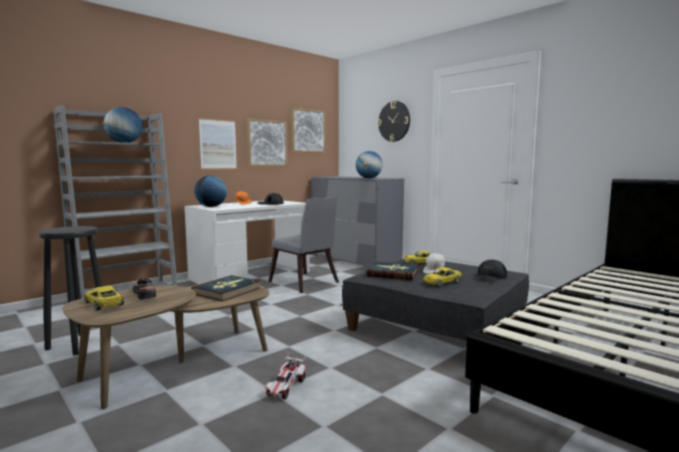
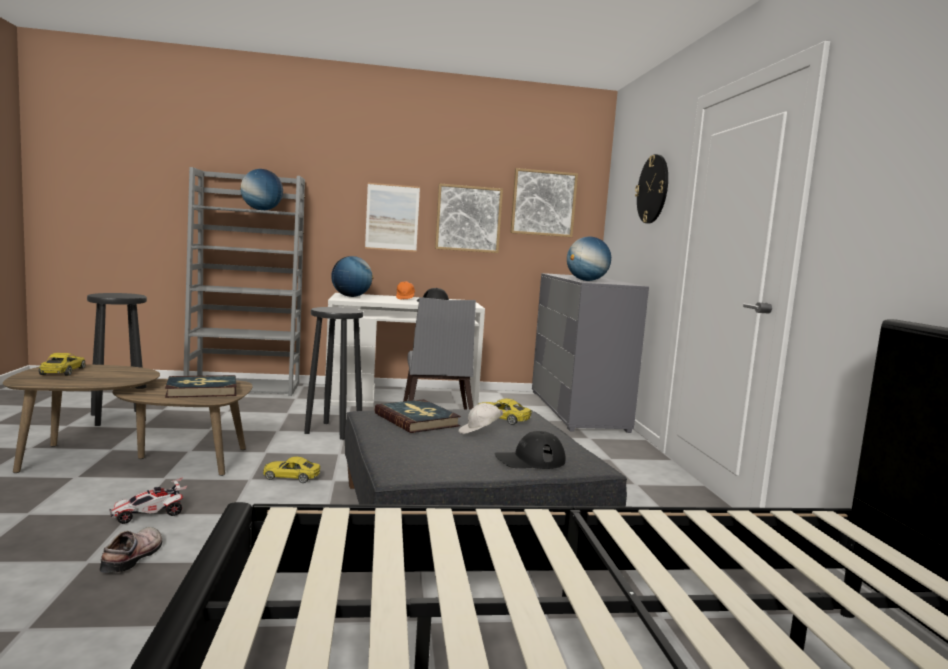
camera: 35 degrees right, 0 degrees up
(146, 294) = (113, 372): shoe -> shoe (135, 556)
(263, 305) = (333, 431): none -> black stool
(442, 282) = (437, 446): yellow toy car -> yellow toy car (291, 477)

